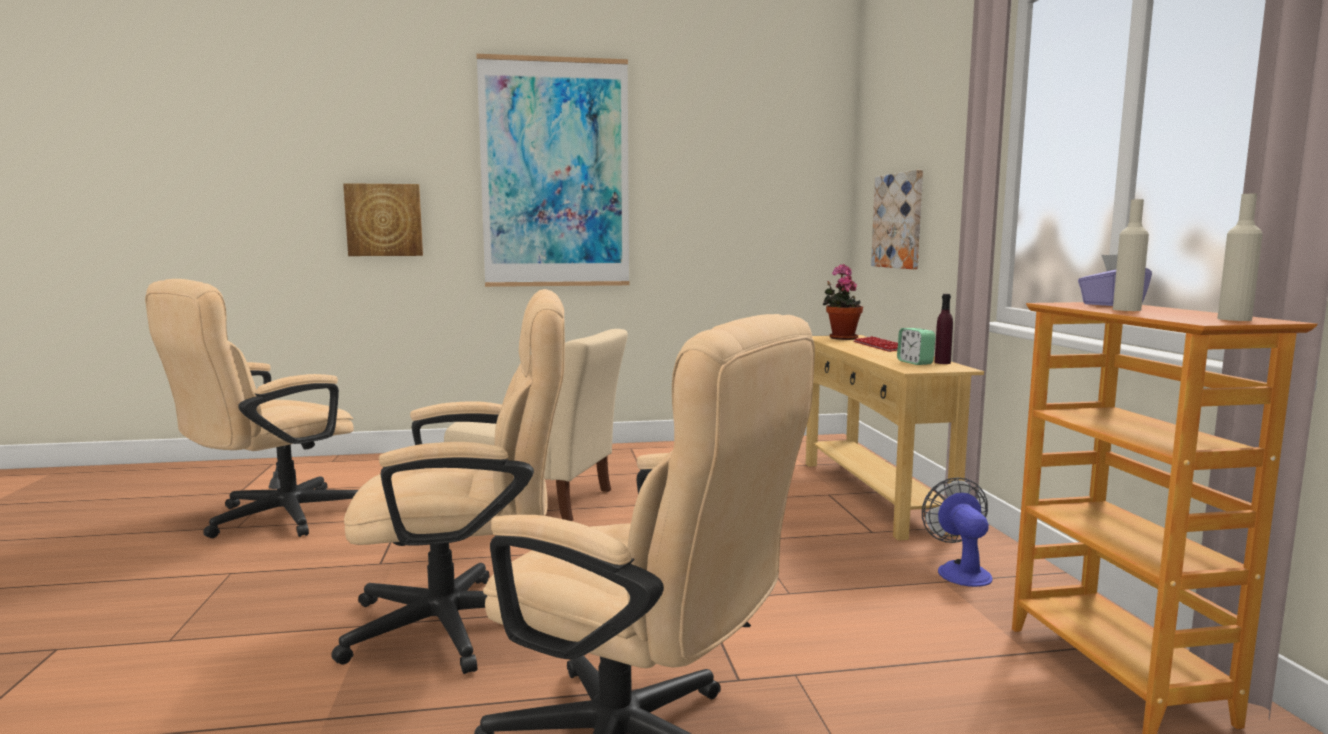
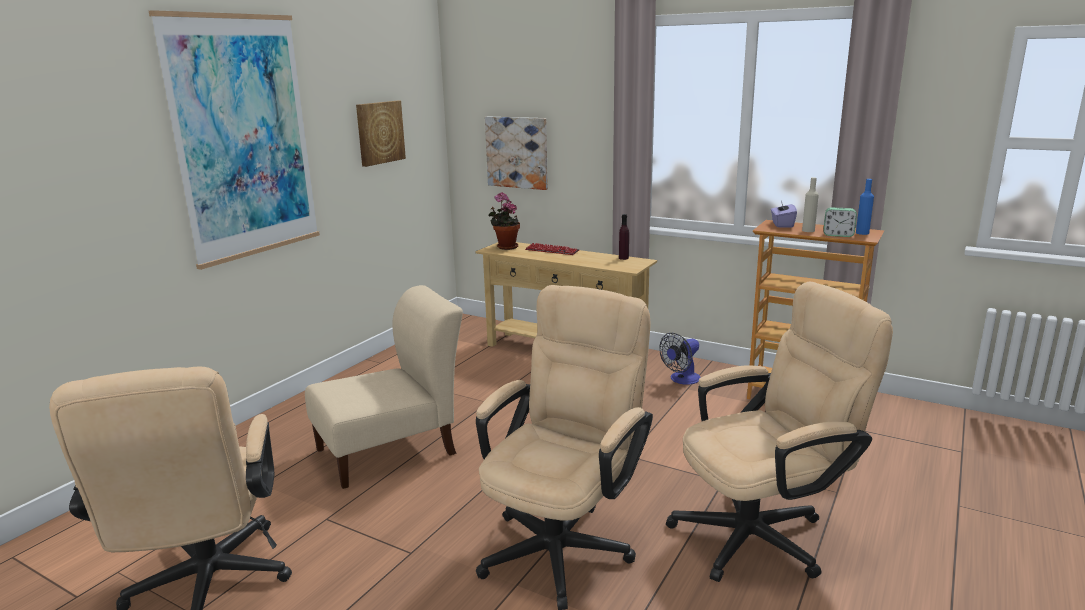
camera: 50 degrees left, 10 degrees up
(384, 220) = (76, 220): picture -> picture (379, 132)
(915, 362) = (613, 262): alarm clock -> alarm clock (838, 235)
(960, 571) = (681, 380): fan -> fan turned 75 degrees counterclockwise
(1234, 319) = (862, 233): beige bottle -> blue bottle

